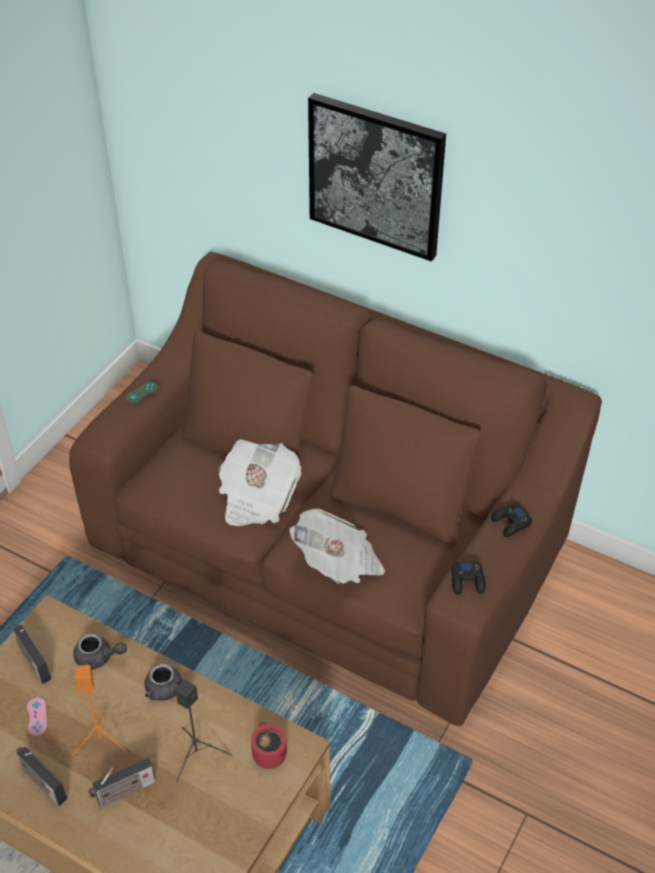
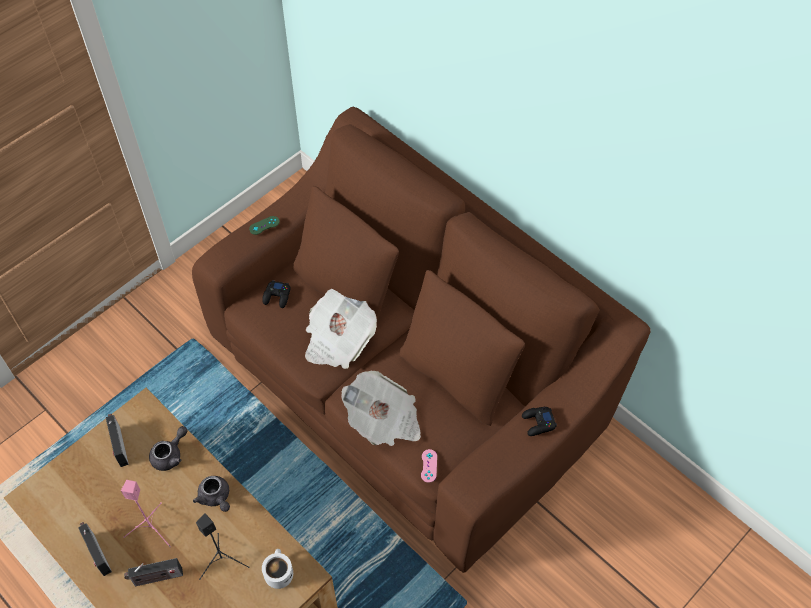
camera: 15 degrees right, 10 degrees up
(37, 716) = (108, 494): pink game controller -> pink game controller (429, 466)
(98, 658) = (170, 455): grey teapot -> grey teapot turned 75 degrees counterclockwise
(102, 741) = (152, 529): orange speaker -> pink speaker
(267, 753) = (278, 573): red mug -> white mug
(376, 176) = (486, 88): picture -> none
(467, 581) = (480, 471): black game controller -> black game controller (277, 296)

